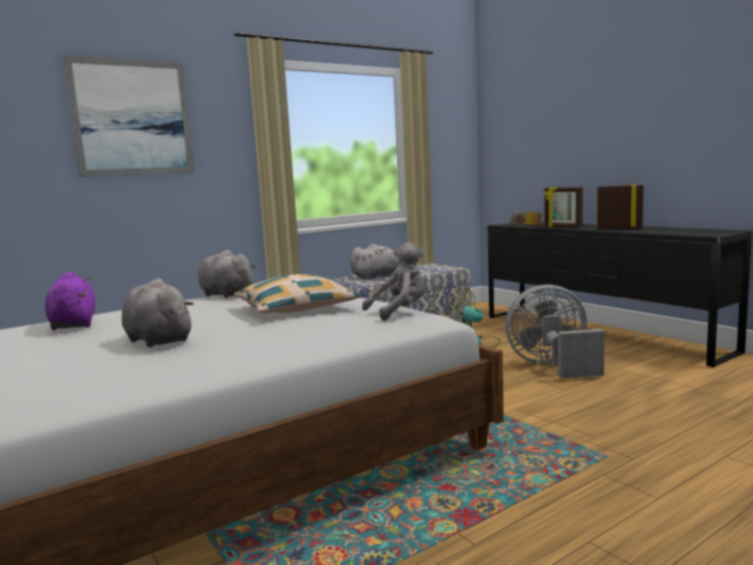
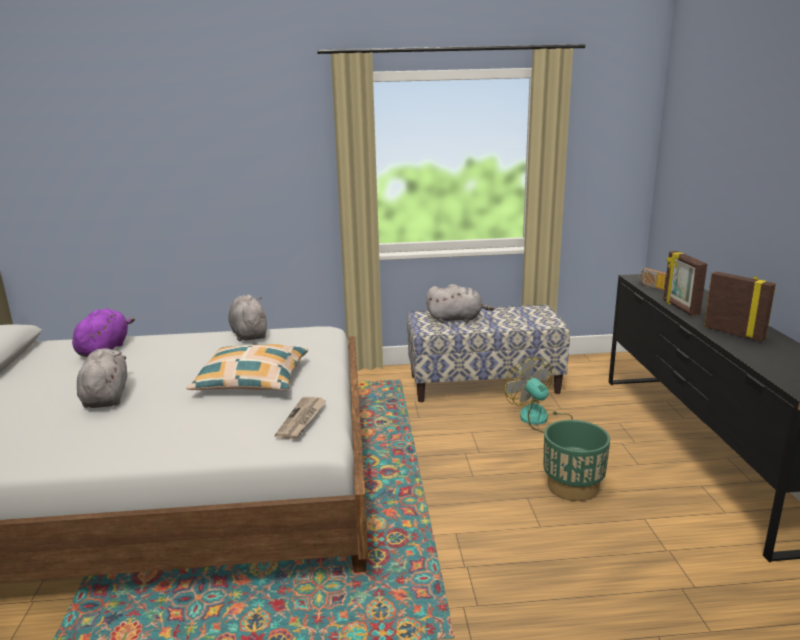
camera: 30 degrees right, 10 degrees up
(132, 117) = (218, 142): picture -> none
(400, 312) = (302, 419): grey plush toy -> newspaper
(552, 367) = (572, 487): grey fan -> green planter

